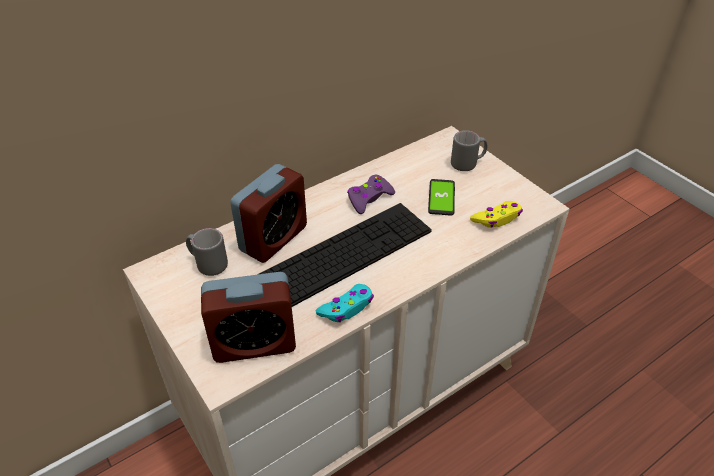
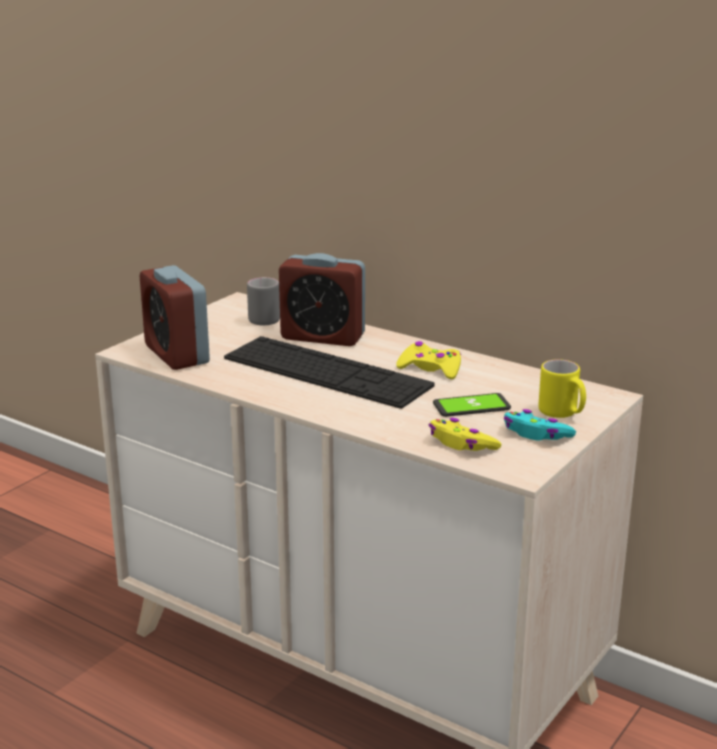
camera: 70 degrees right, 20 degrees down
(347, 308) = (246, 384): turquoise game controller -> turquoise game controller (536, 434)
(369, 198) = (430, 369): purple game controller -> yellow game controller
(467, 164) = (562, 414): grey mug -> yellow mug

